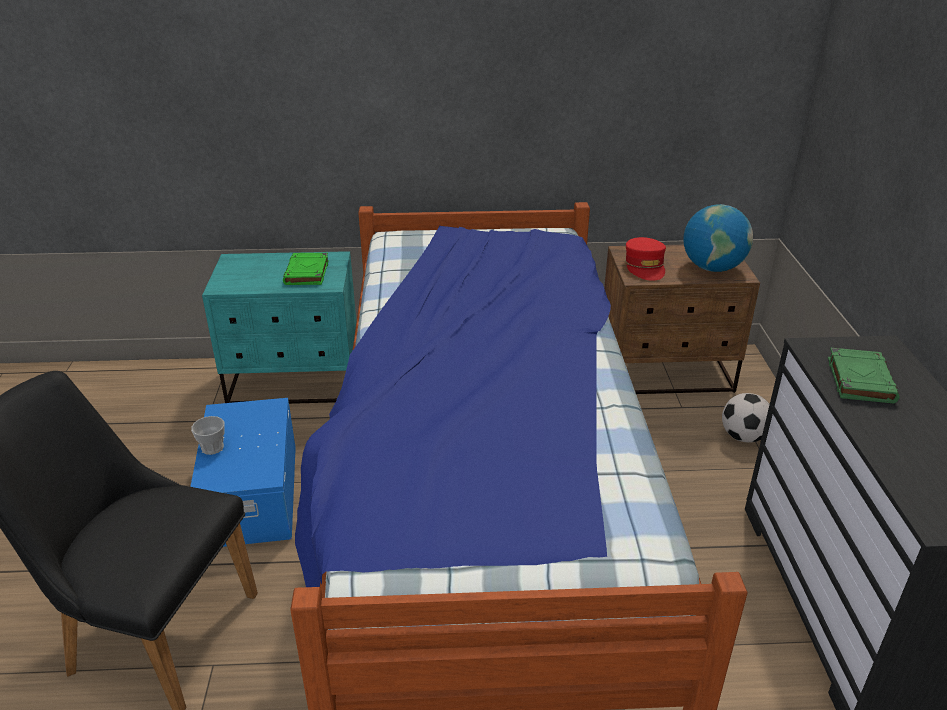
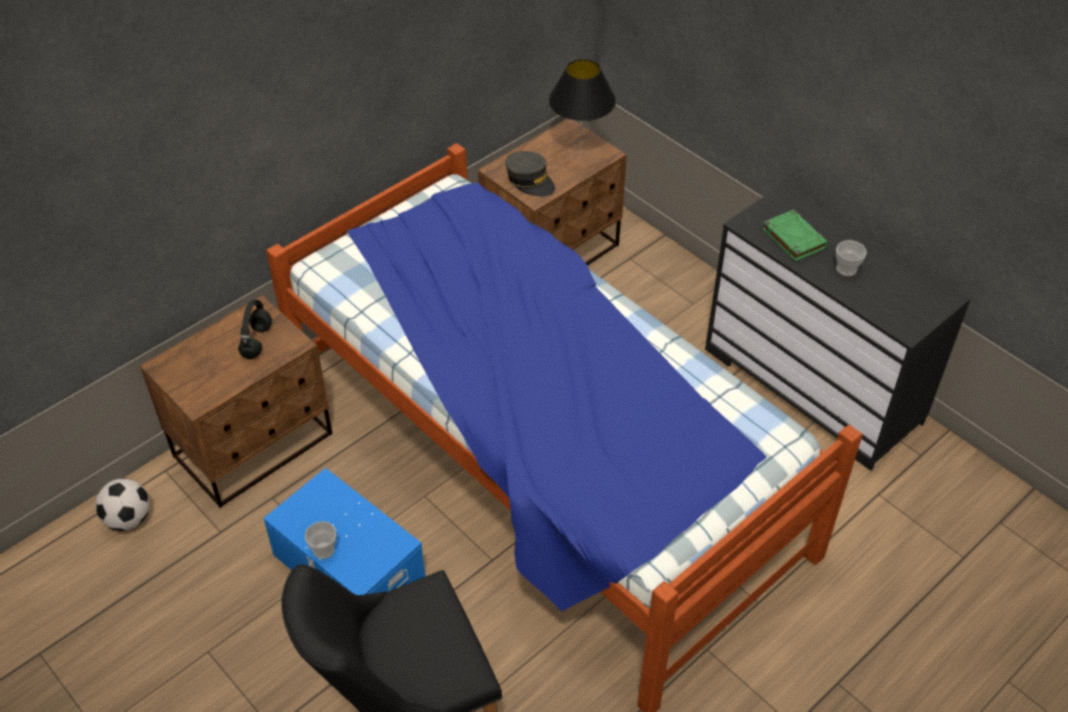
camera: 40 degrees left, 15 degrees up
(295, 382) = (255, 446): turquoise nightstand -> brown nightstand
(307, 273) = (257, 342): green book -> black headphones
(645, 267) = (530, 181): red cap -> grey cap
(712, 268) = (580, 155): globe -> black table lamp
(743, 437) = (656, 286): football -> football (128, 519)
(904, 432) = (846, 269): none -> cup

